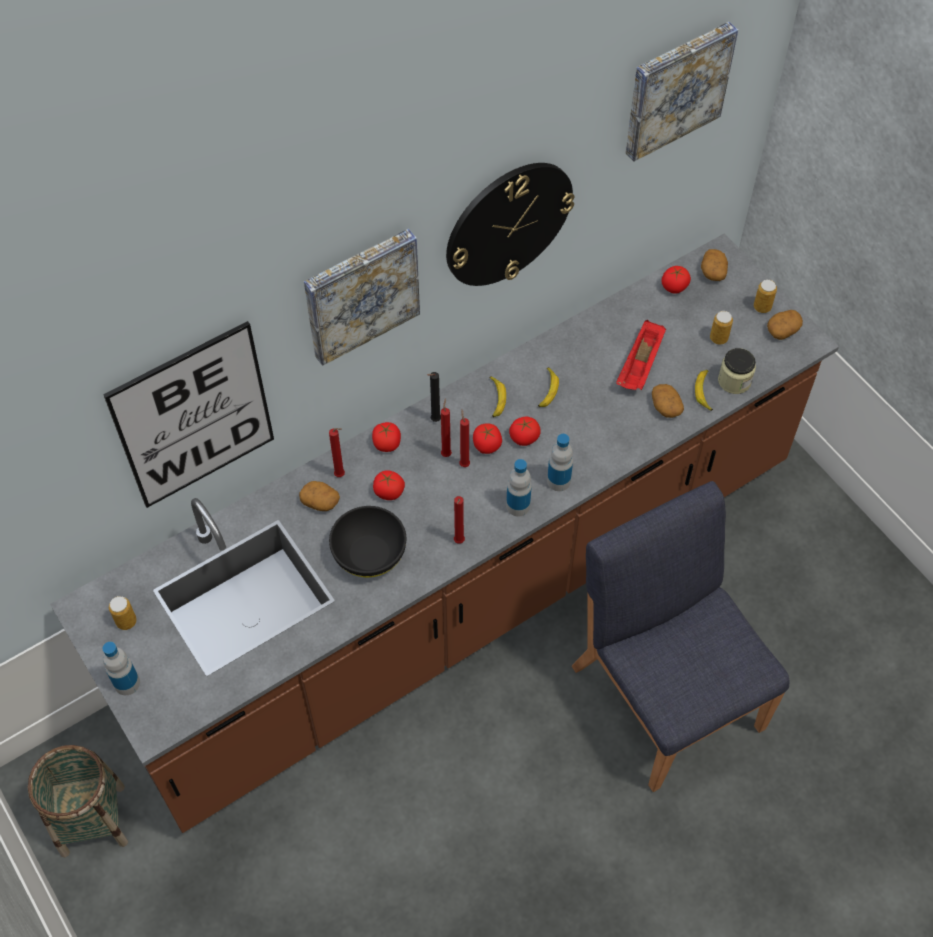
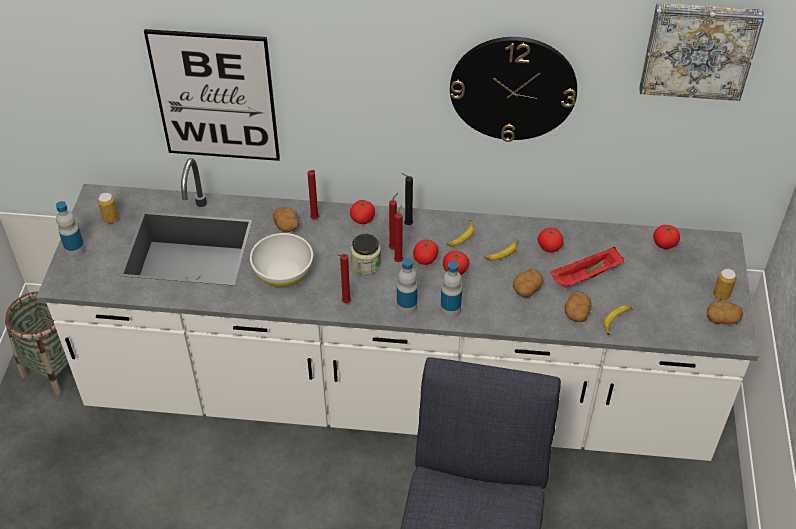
camera: 40 degrees right, 10 degrees down
(360, 293) = (367, 72): picture -> none
(369, 554) = (283, 273): black bowl -> white bowl
(389, 492) = (334, 246): tomato -> tomato (549, 247)
(466, 591) = (398, 396): brown counter -> white counter
(713, 271) = (705, 251): potato -> potato (527, 288)
(718, 338) = (664, 294): can -> none
(734, 381) = (647, 328): jar -> jar (366, 264)

